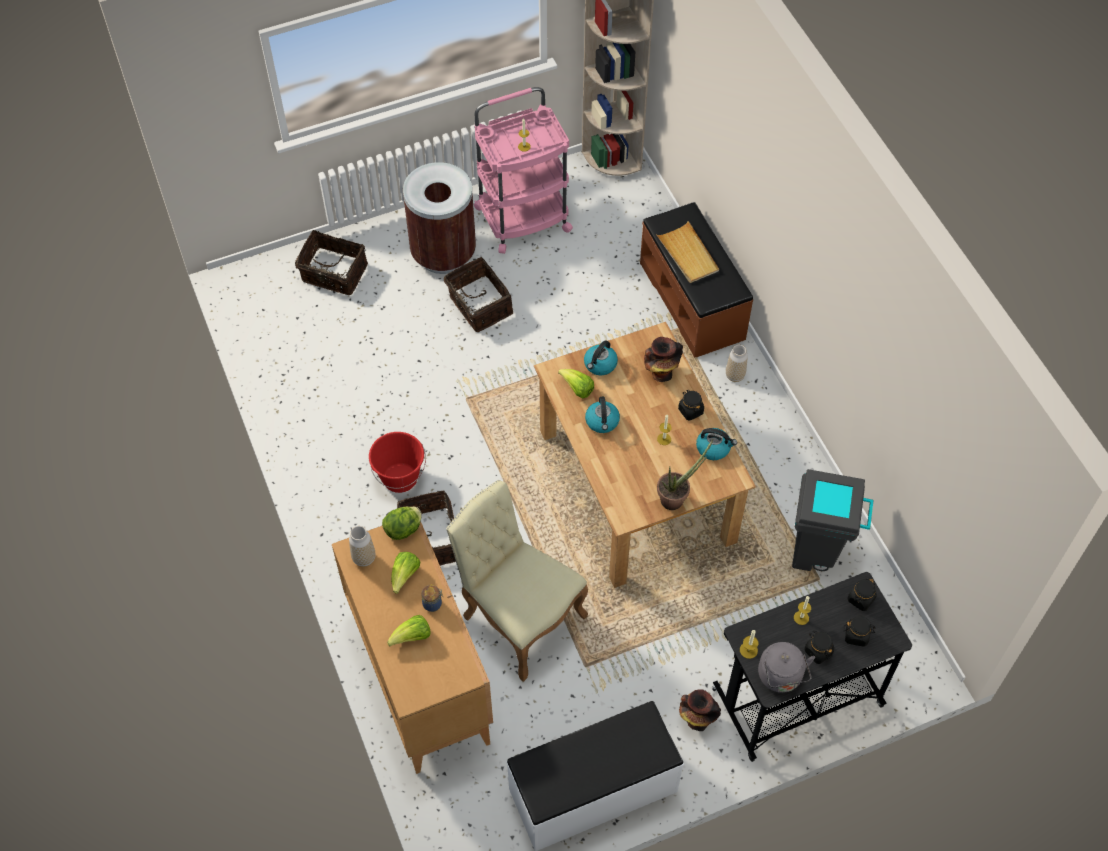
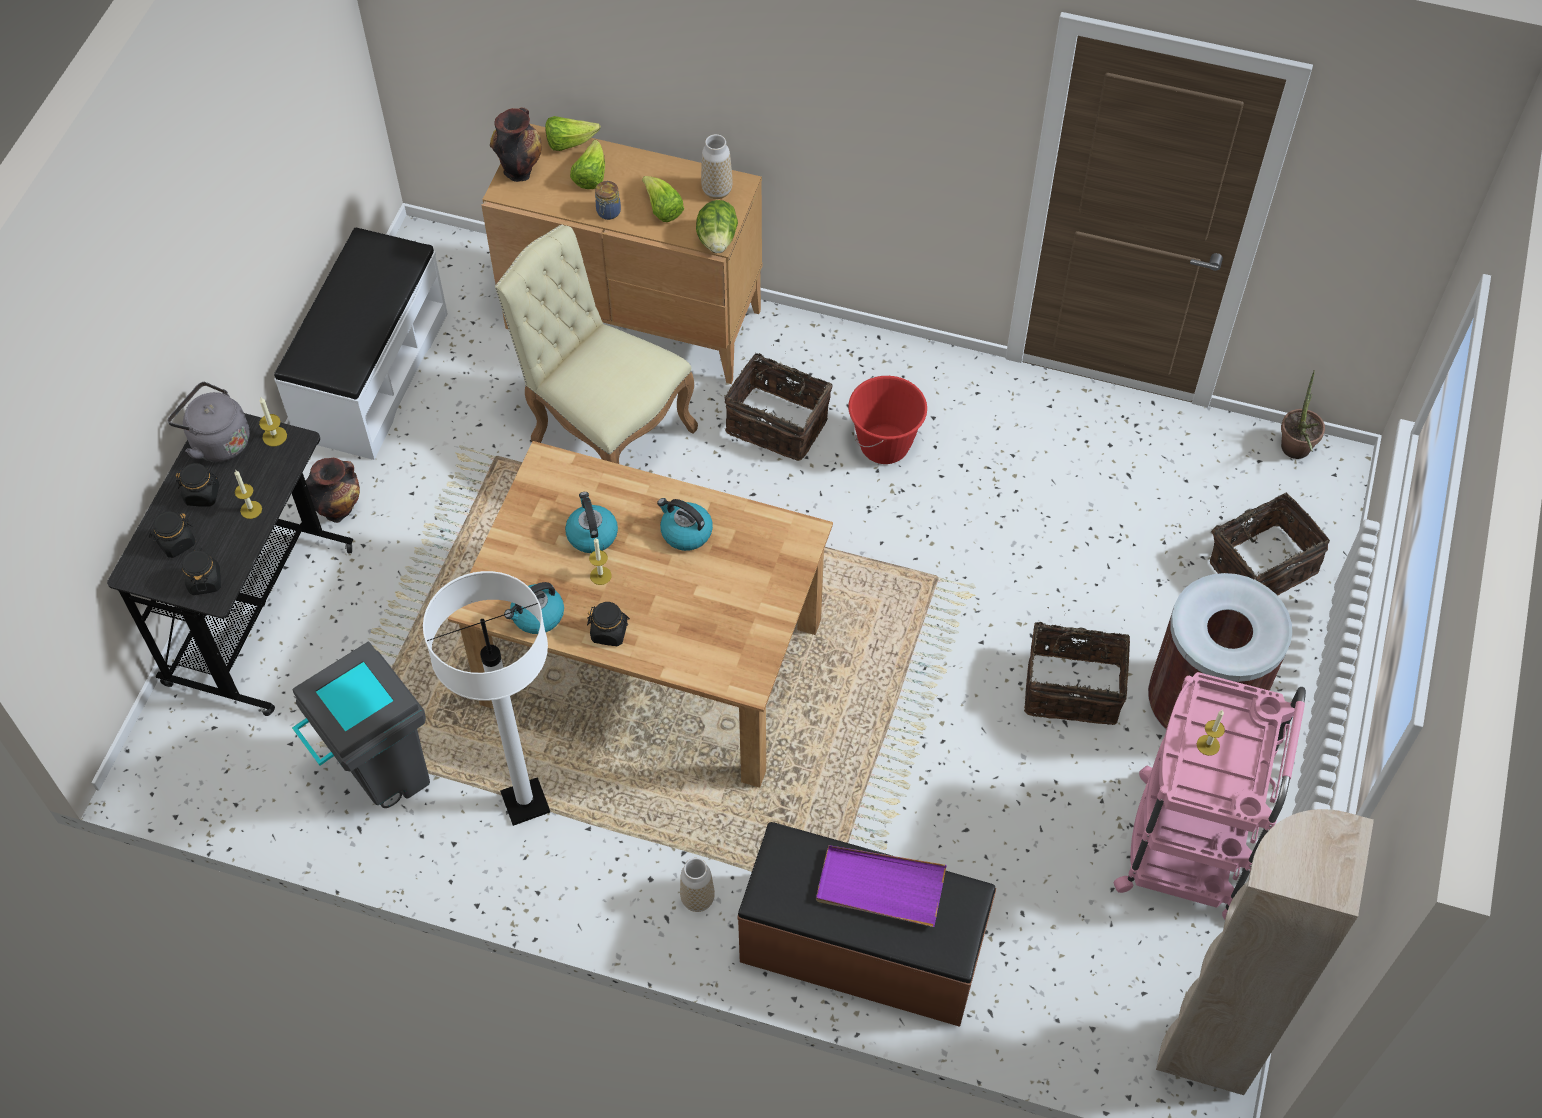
camera: 130 degrees right, 0 degrees up
(520, 618) = (607, 438): beige chair -> beige chair turned 135 degrees counterclockwise
(577, 389) = (755, 540): lettuce -> lettuce (569, 143)
(600, 365) = (767, 588): kettle -> kettle (591, 534)
(661, 373) = (691, 642): vase -> vase (519, 169)
(676, 498) = (516, 529): potted plant -> potted plant (1295, 453)
(688, 254) = (880, 887): beige tray -> purple tray
(763, 480) = (525, 802): none -> white floor lamp

